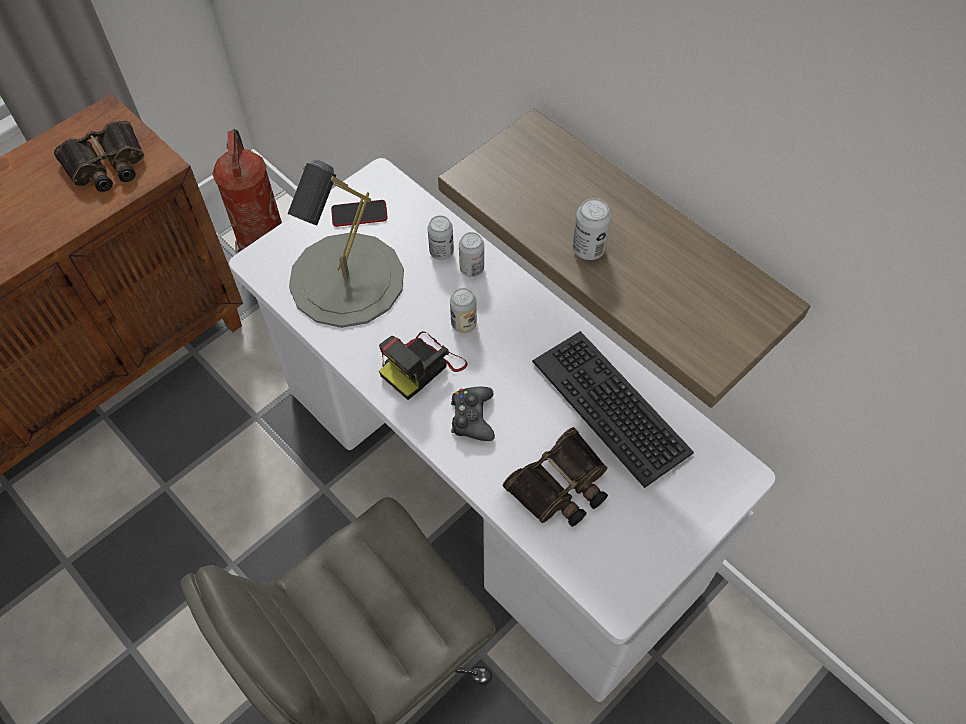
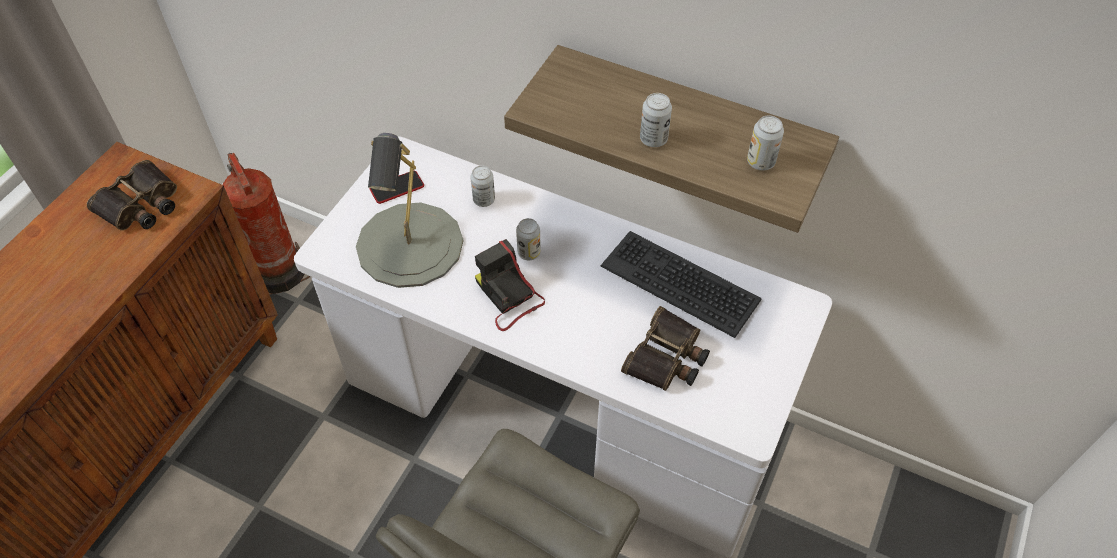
camera: 20 degrees left, 5 degrees down
(422, 366) = (508, 297): camera -> camera turned 120 degrees clockwise
(472, 269) = (516, 206): can -> can (760, 162)
(472, 417) = (569, 325): black game controller -> none

